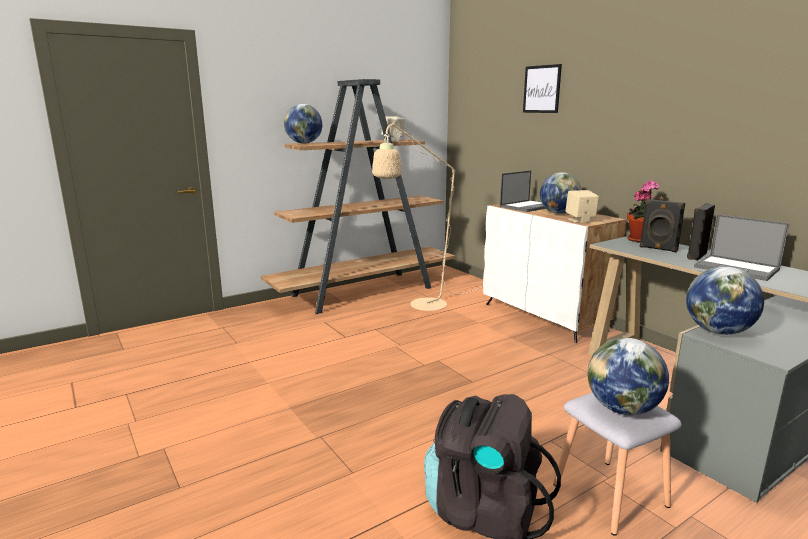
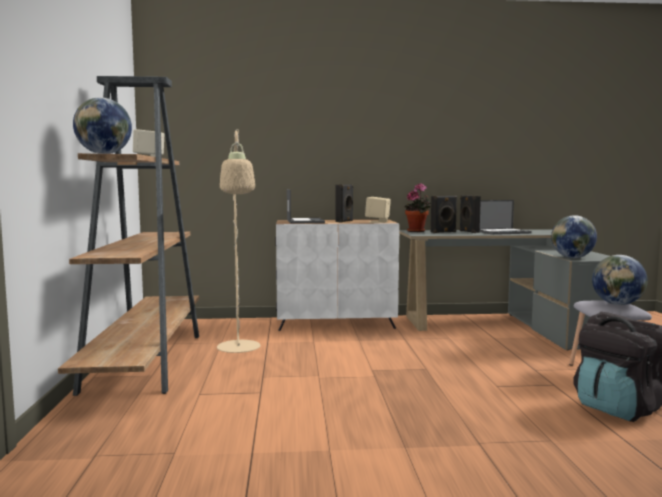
camera: 60 degrees left, 10 degrees down
(542, 89) = (283, 113): picture -> none
(559, 213) = (345, 221): globe -> black speaker

